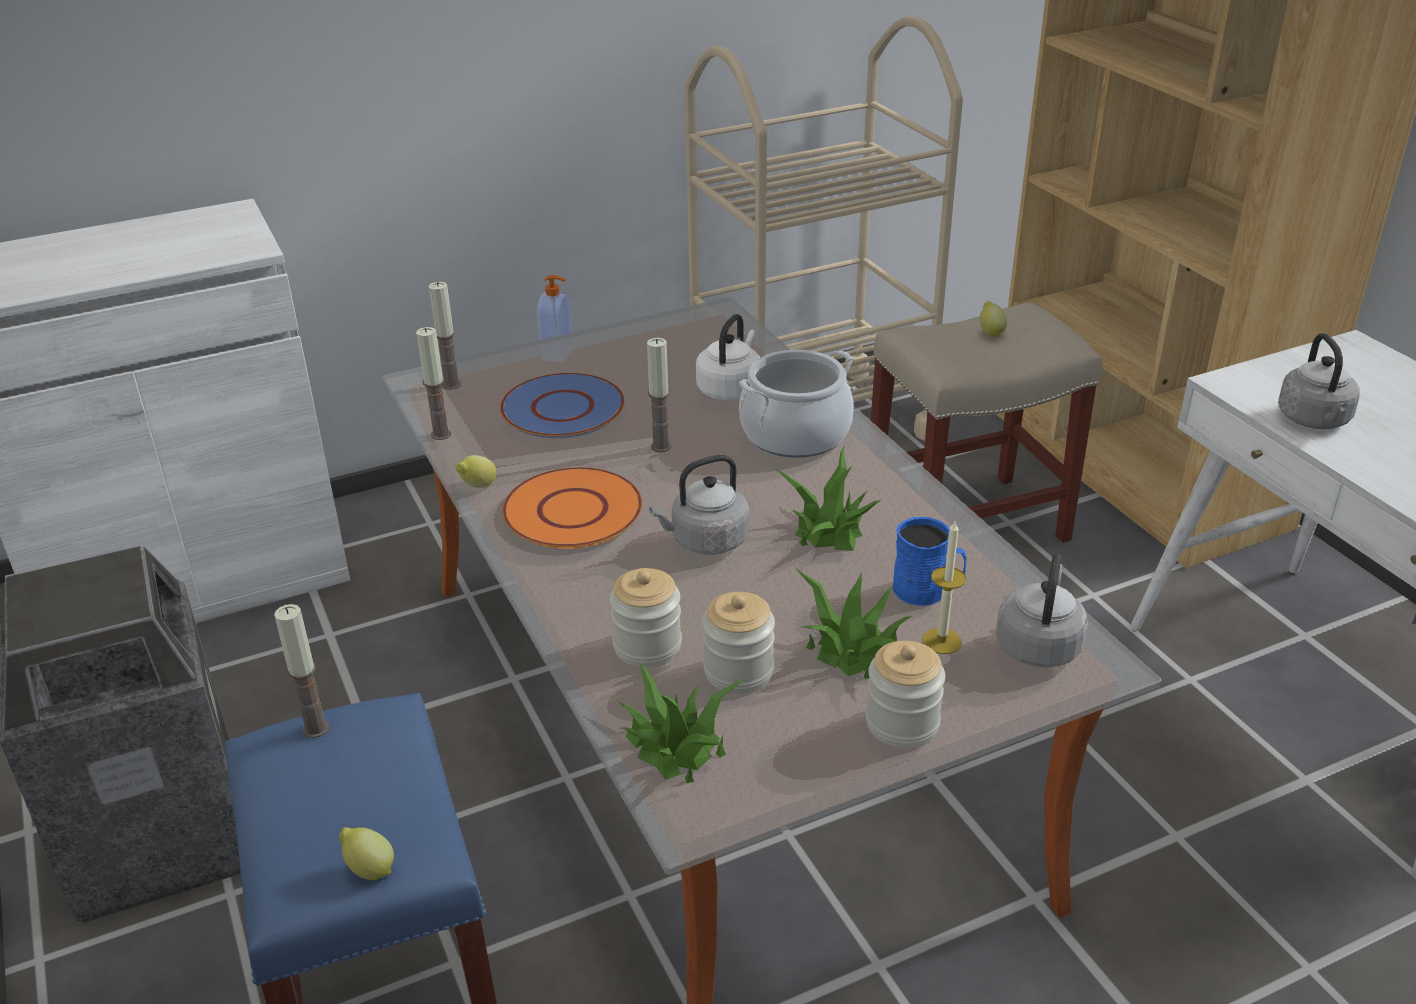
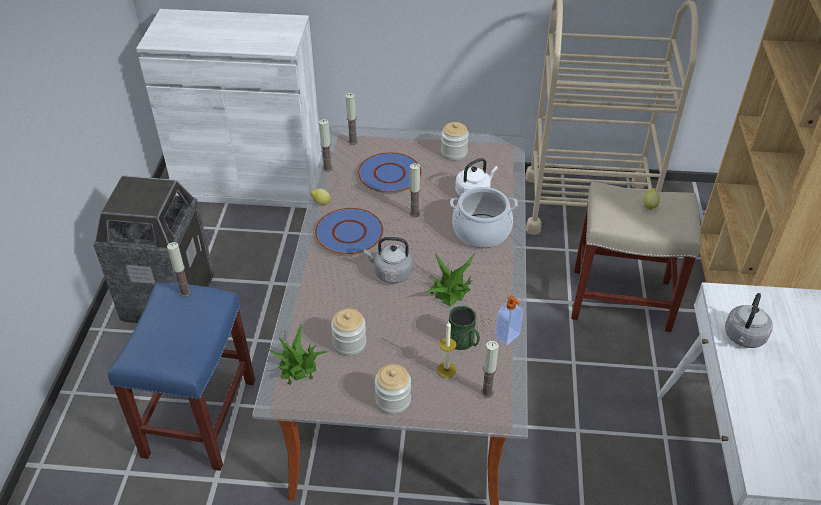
camera: 30 degrees right, 10 degrees up
(369, 869) = (161, 361): lemon -> none
(559, 354) = (413, 141): soap dispenser -> soap dispenser (508, 336)
(573, 510) = (349, 232): orange plate -> blue plate
(647, 646) = (324, 314): jar -> jar (454, 152)
(852, 647) = (405, 354): potted plant -> none
(927, 590) = (464, 342): blue mug -> green mug
(1038, 645) = (487, 392): grey kettle -> candle

